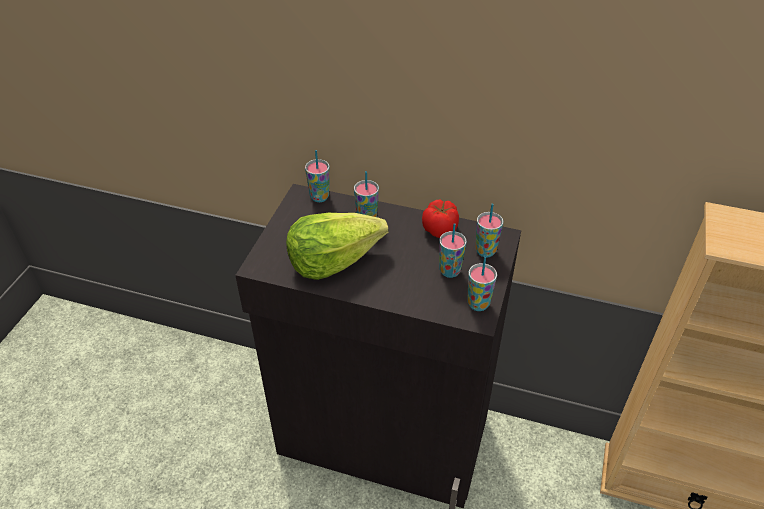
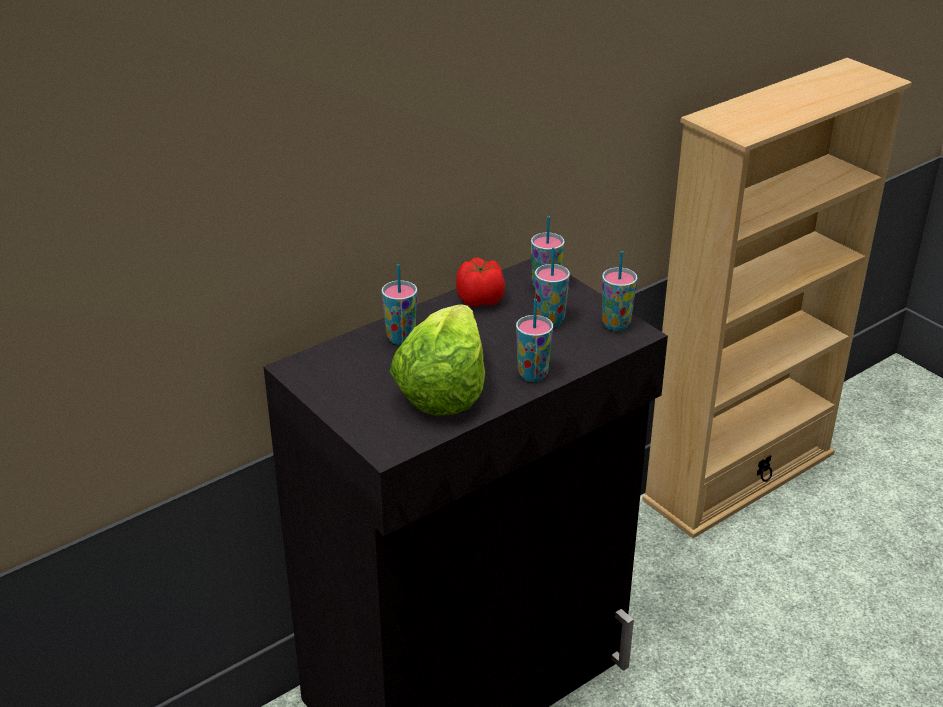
camera: 55 degrees left, 10 degrees down
(319, 197) = (318, 356): cup -> cup (532, 375)

